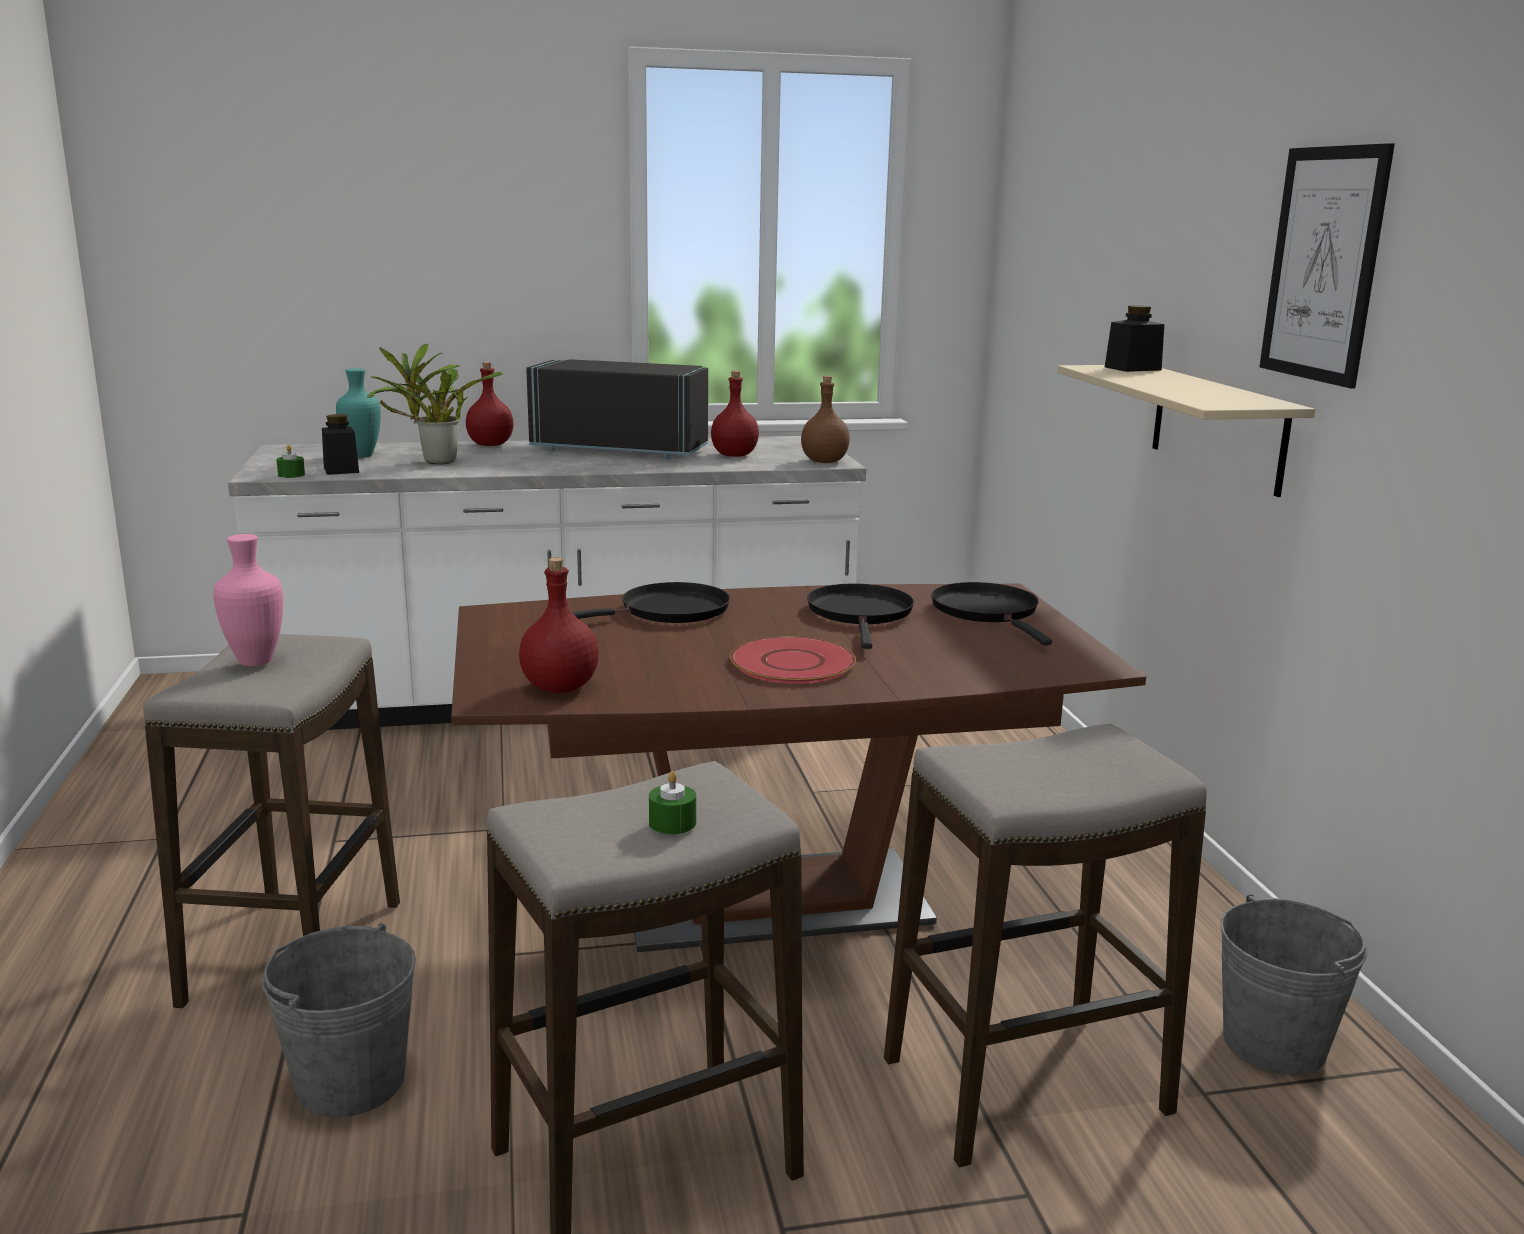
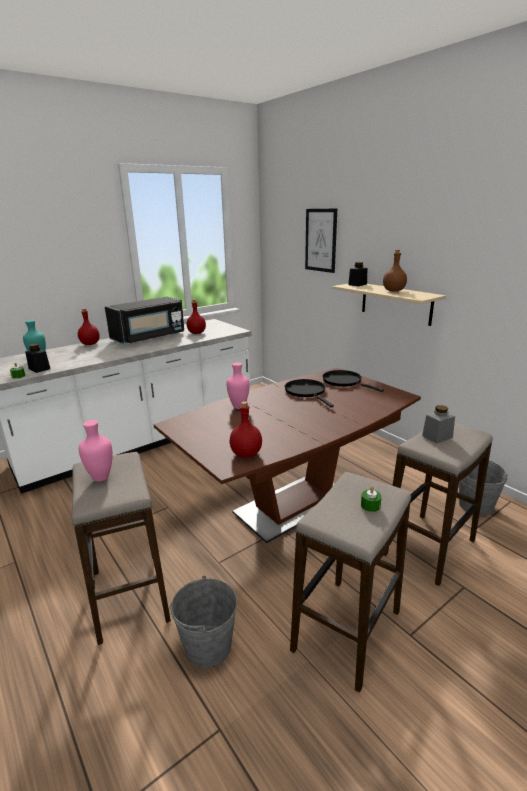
camera: 25 degrees left, 5 degrees up
(435, 462) = (78, 357): potted plant -> none
(621, 450) = (149, 337): black microwave -> black microwave turned 150 degrees clockwise
(668, 611) = (239, 407): black frying pan -> pink vase
(793, 663) = (313, 419): red plate -> none
(824, 461) = (233, 330): brown bottle -> brown bottle (393, 291)
(1042, 754) = (437, 436): none -> grey jar
(1323, 264) = (446, 245): picture -> picture (320, 240)

